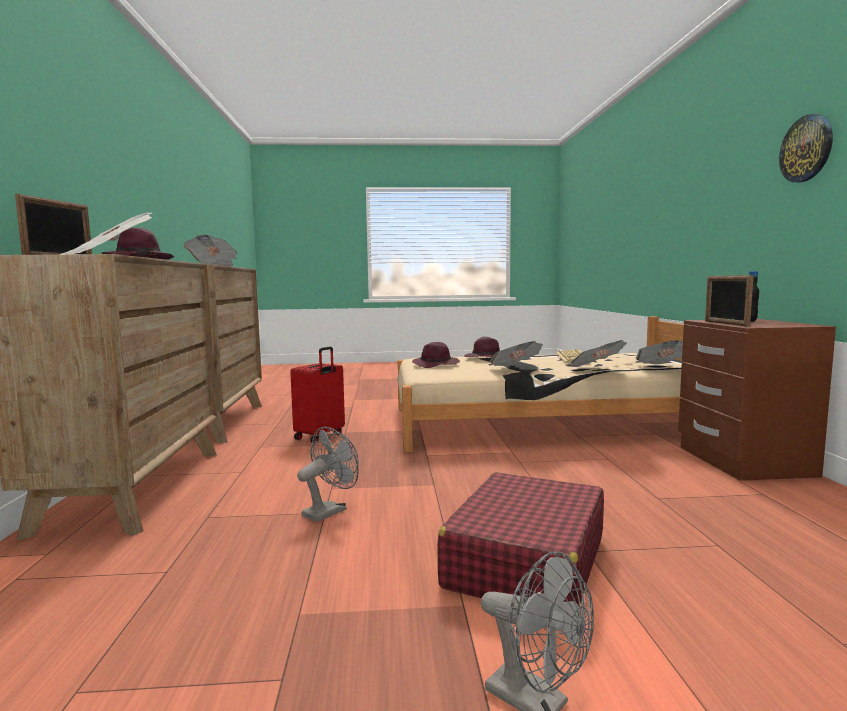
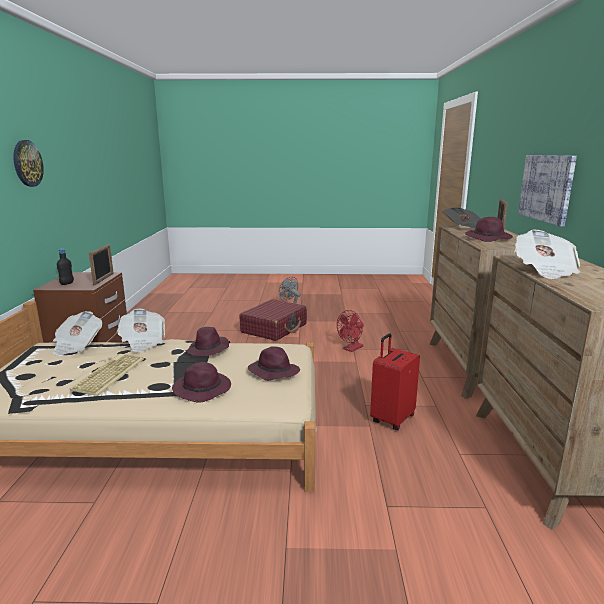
camera: 175 degrees left, 10 degrees up
(69, 185) = (546, 188): none -> picture
(329, 511) = (351, 349): grey fan -> red fan
(514, 369) = (208, 350): newspaper -> purple hat

